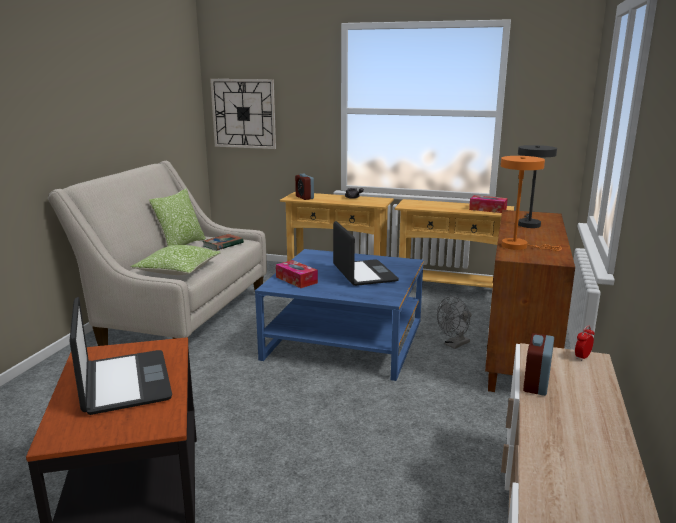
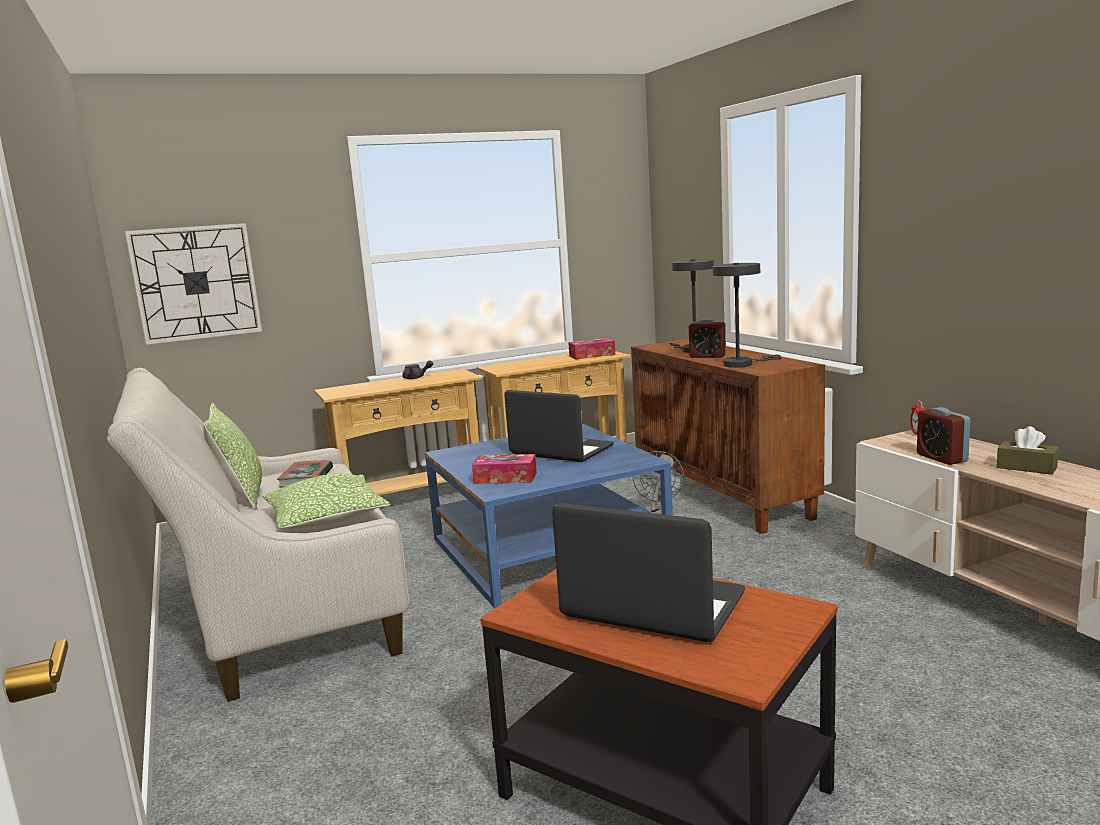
camera: 40 degrees left, 5 degrees down
(304, 197) = (352, 390): alarm clock -> alarm clock (707, 356)
(519, 246) = (742, 364): orange table lamp -> grey table lamp
(579, 425) = (1026, 467): none -> brown tissue box

